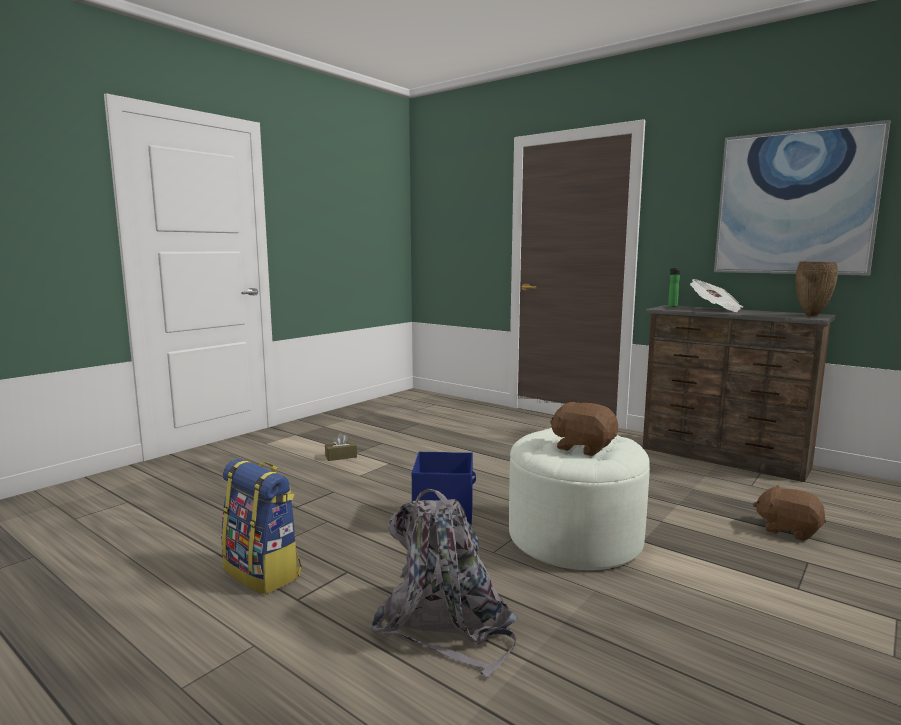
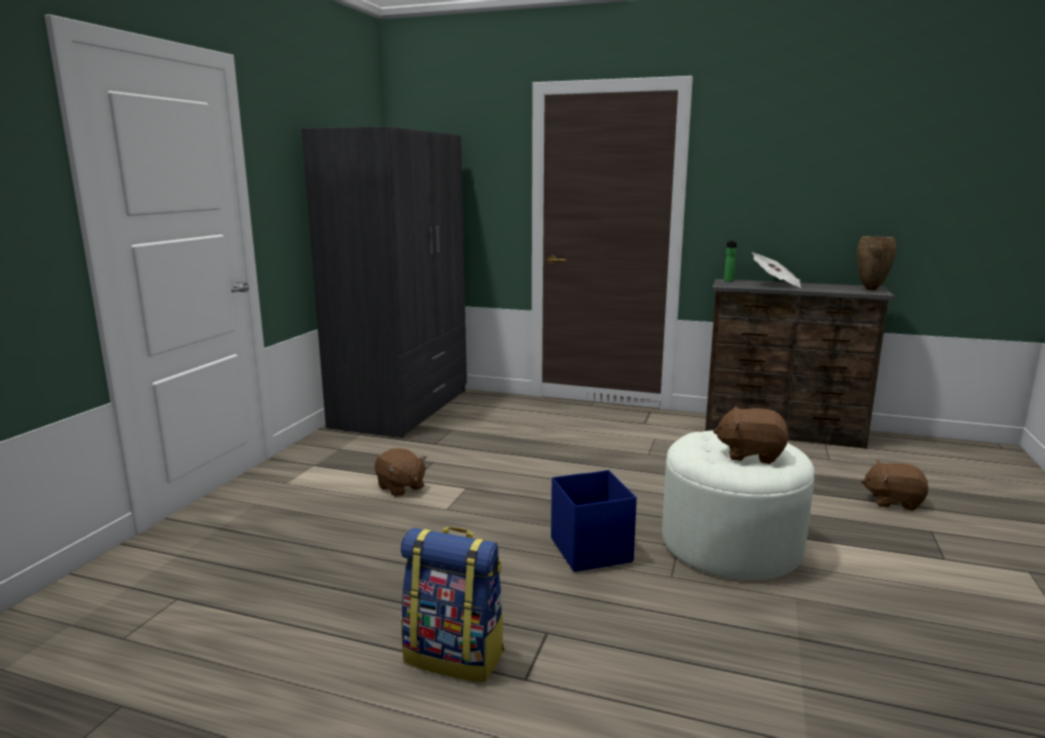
camera: 20 degrees left, 5 degrees up
(341, 456) = (400, 487): brown tissue box -> brown plush toy
(397, 405) = (403, 408): none -> grey wardrobe
(447, 625) = (701, 668): grey backpack -> none
(794, 203) = (847, 176): picture -> none

